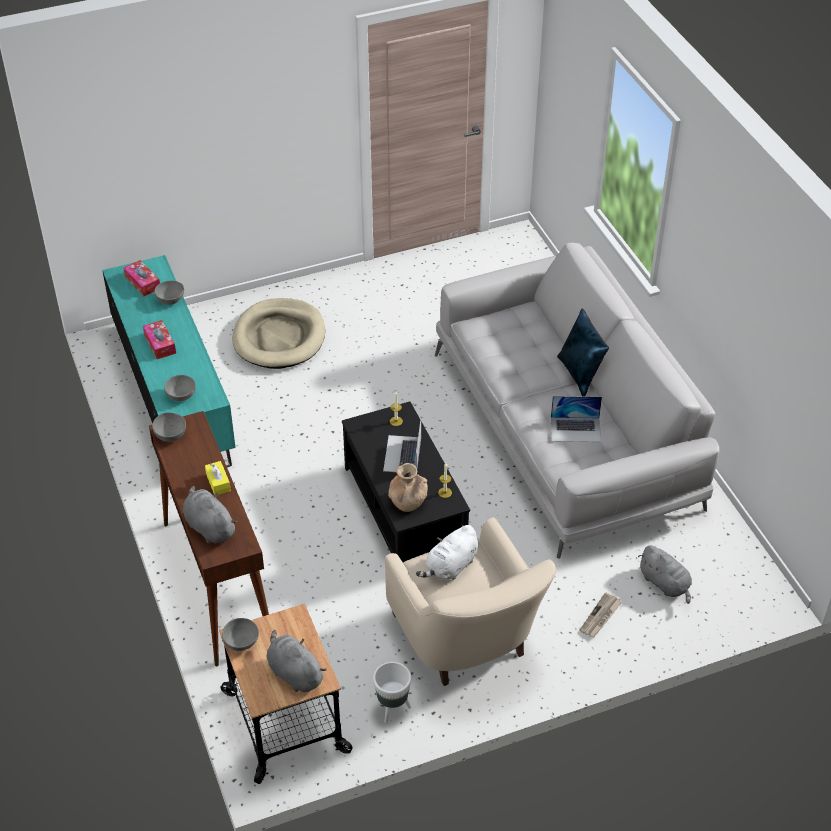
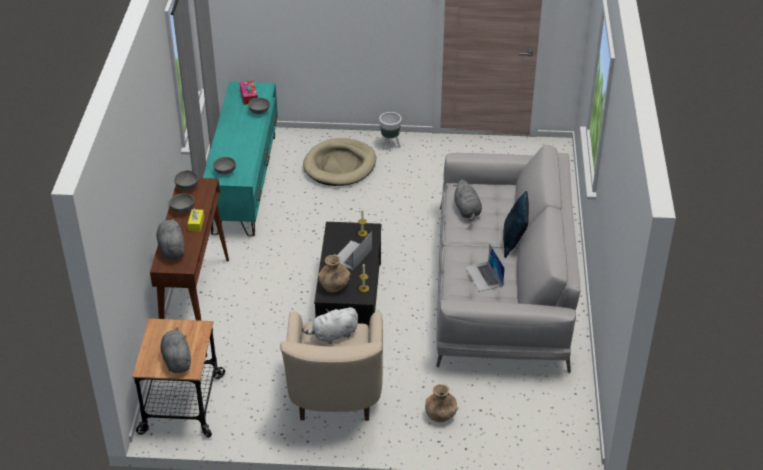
camera: 25 degrees right, 5 degrees down
(160, 344) = (233, 136): tissue box -> none
(242, 643) = (157, 331): grey bowl -> grey bowl (182, 210)
(392, 709) = (256, 422): white planter -> white planter (390, 145)
(576, 429) = (484, 276): laptop -> laptop turned 45 degrees clockwise
(600, 617) = (440, 415): newspaper -> brown vase
(665, 584) = (504, 410): grey plush toy -> grey plush toy (467, 211)

